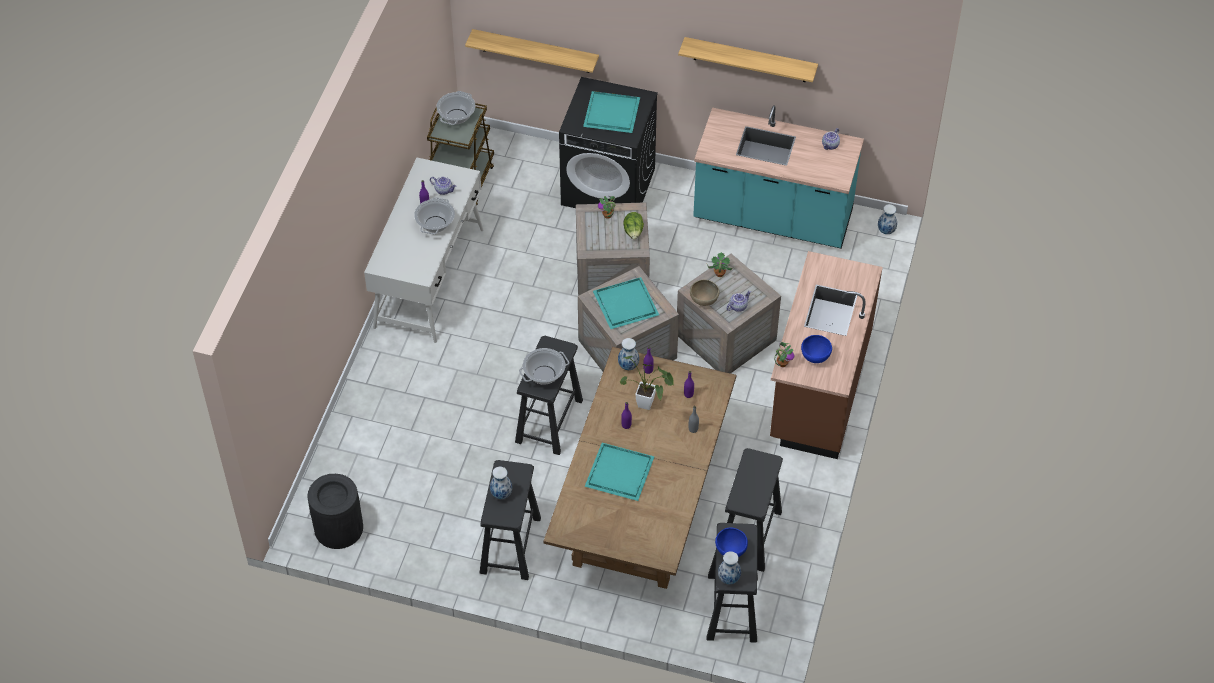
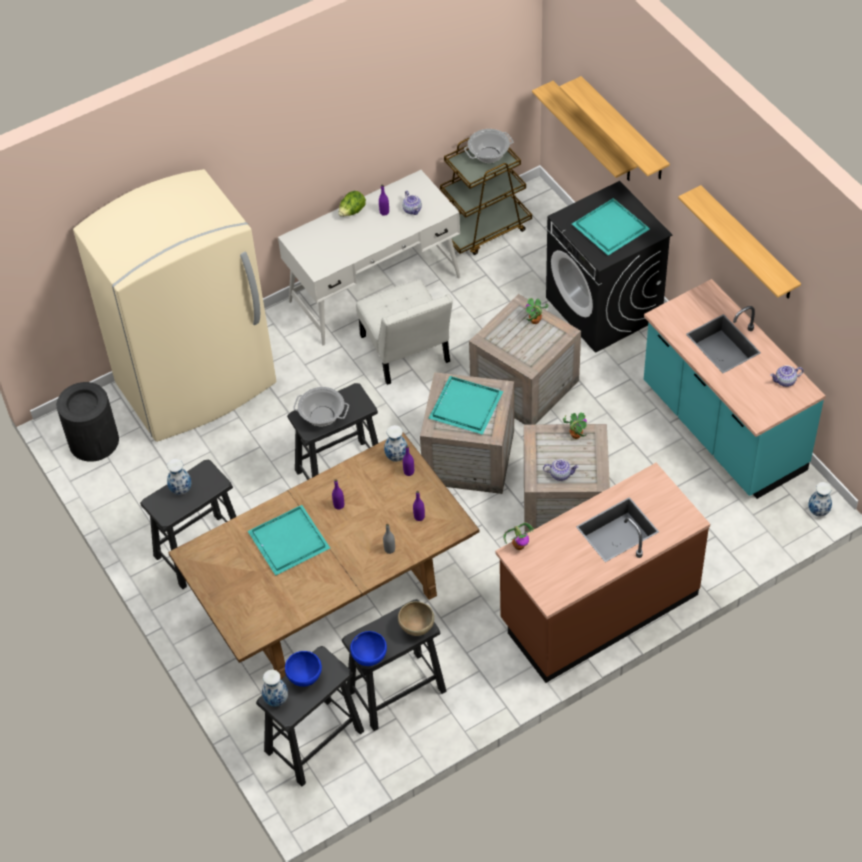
camera: 45 degrees right, 0 degrees up
(372, 433) = (197, 385): none -> beige fridge
(435, 224) = (374, 233): cooking pot -> none
(504, 308) = (406, 353): none -> white chair
(577, 32) = (624, 130): none -> shelf
(633, 232) = (541, 349): lettuce -> lettuce (352, 212)
(649, 405) = (376, 502): potted plant -> none
(703, 301) = (535, 449): brown bowl -> brown bowl (416, 627)
(815, 357) = (554, 561): blue bowl -> blue bowl (370, 657)

